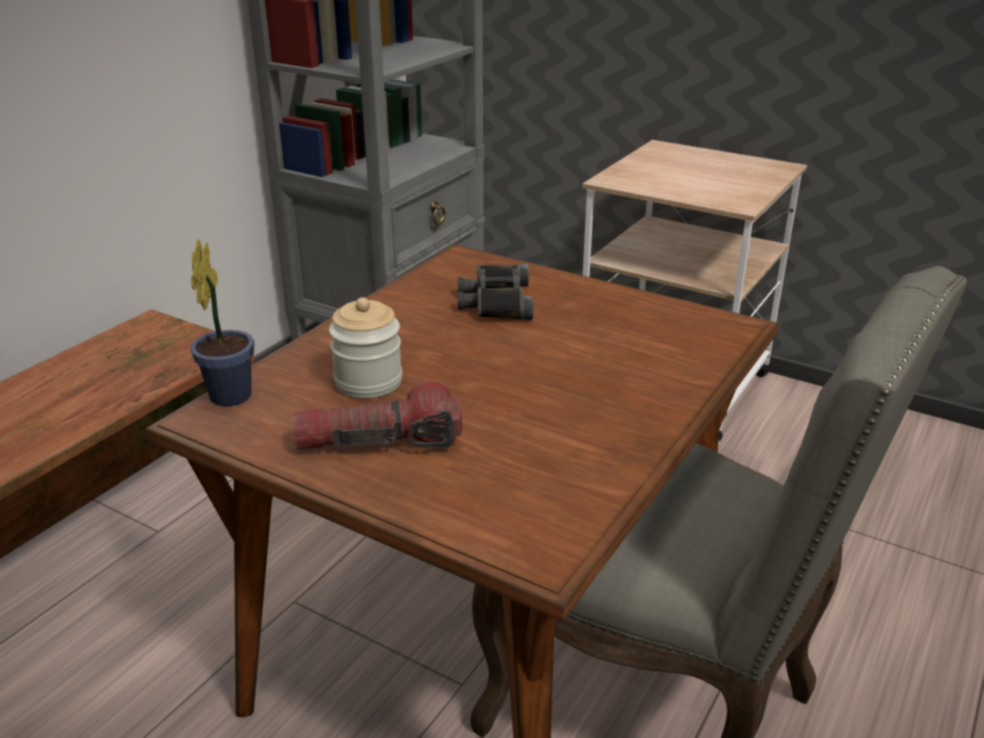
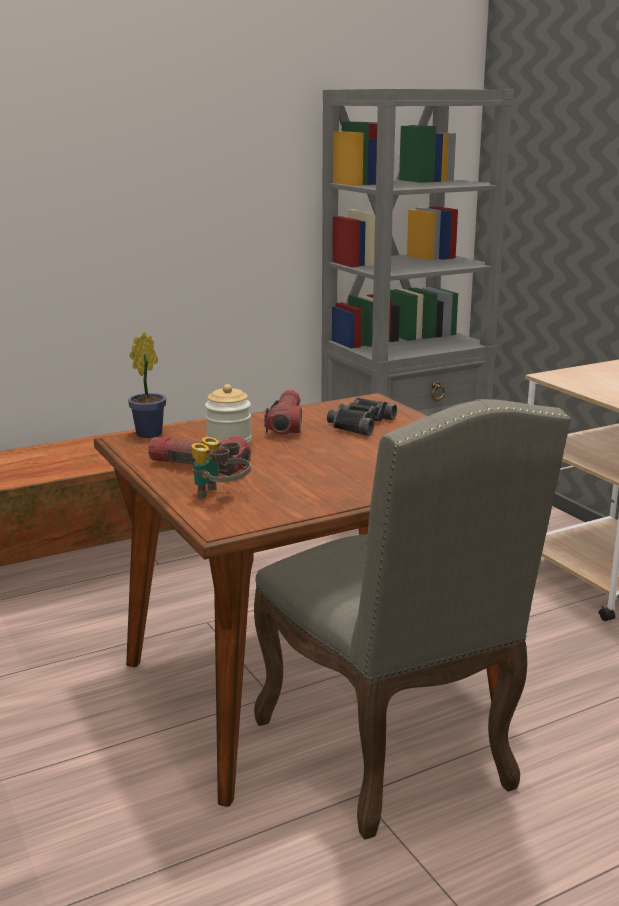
camera: 30 degrees right, 10 degrees down
(405, 325) = (286, 424): none -> flashlight
(474, 491) = (220, 496): none -> binoculars

